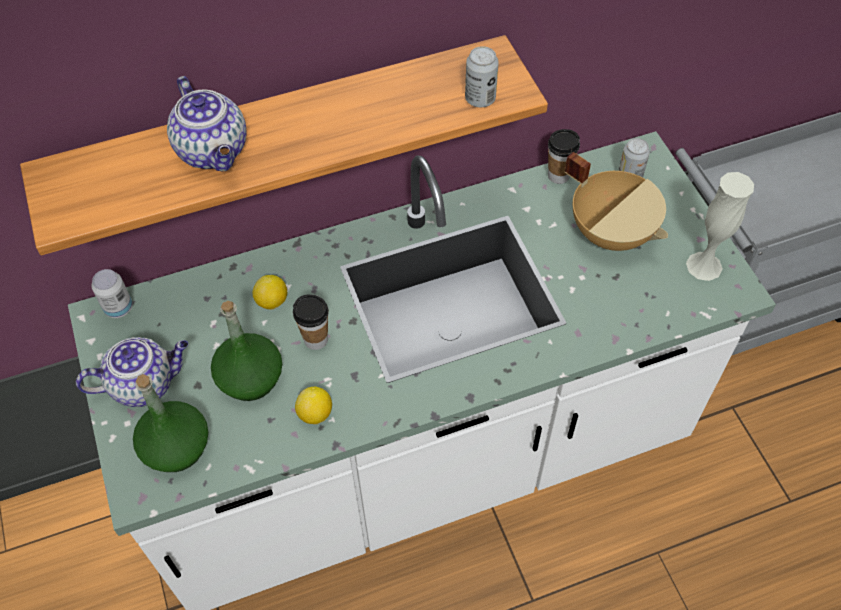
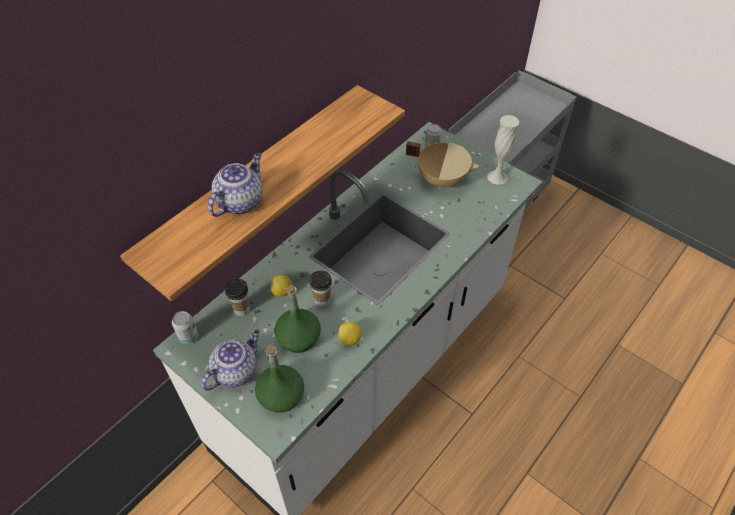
camera: 30 degrees left, 5 degrees down
(214, 151) = (240, 201): teapot -> teapot turned 90 degrees counterclockwise
(480, 99) = (369, 120): can -> none
(558, 176) = (395, 162): cup -> cup (241, 309)

